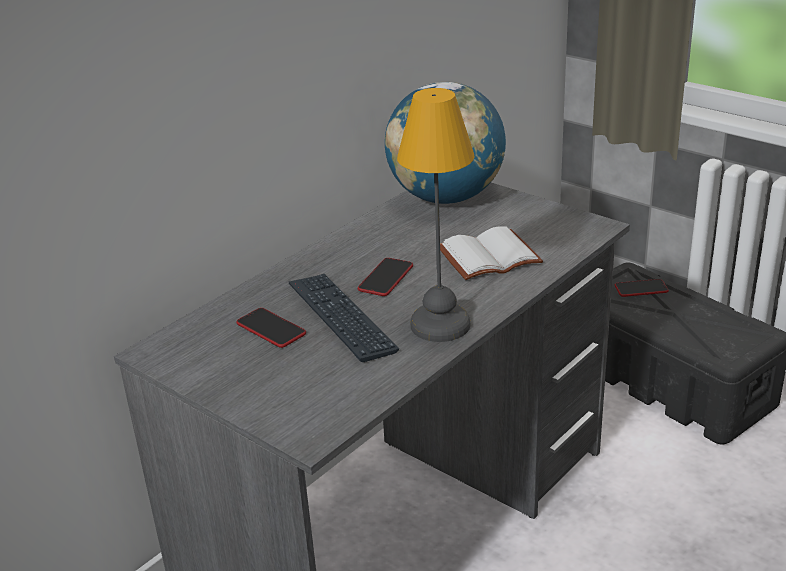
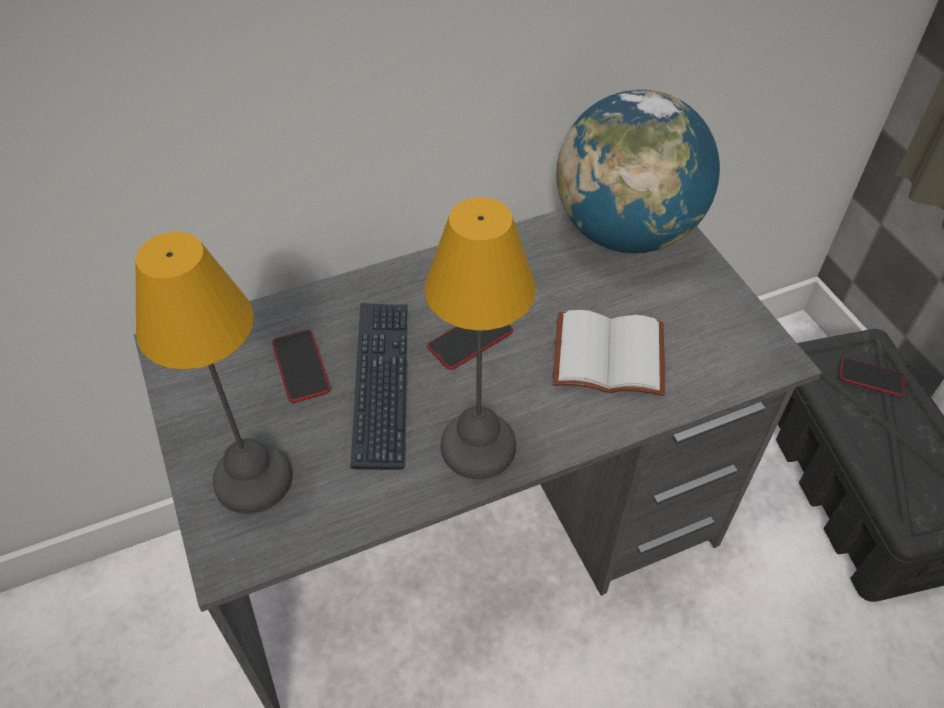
camera: 25 degrees right, 20 degrees up
(290, 392) = (255, 477): none -> table lamp

